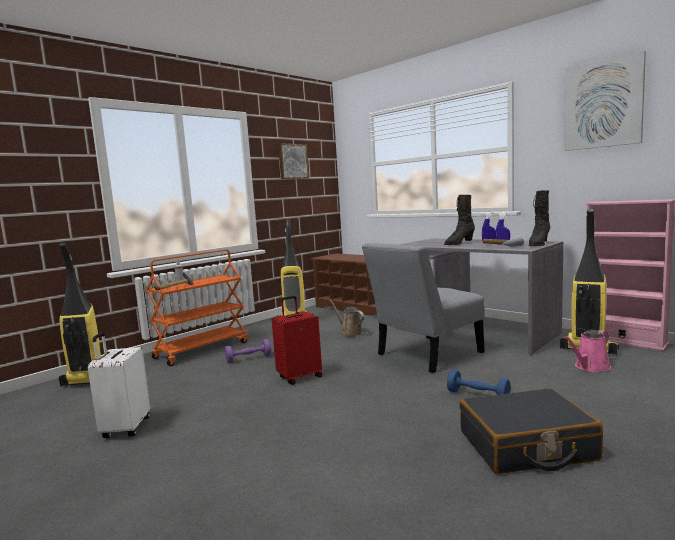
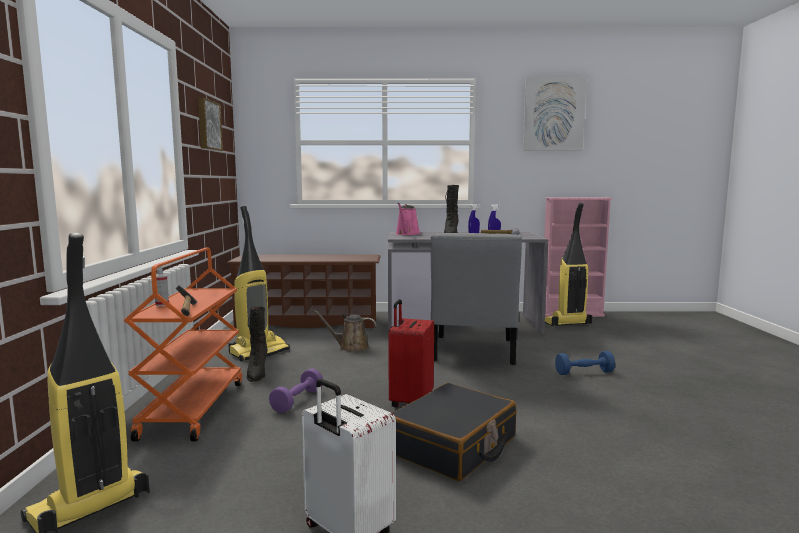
camera: 45 degrees left, 0 degrees up
(526, 446) = (685, 396): black suitcase -> black suitcase (453, 446)
(538, 244) = (525, 234): black boot -> black boot (257, 373)
(590, 367) = (594, 335): pink watering can -> pink watering can (407, 234)

